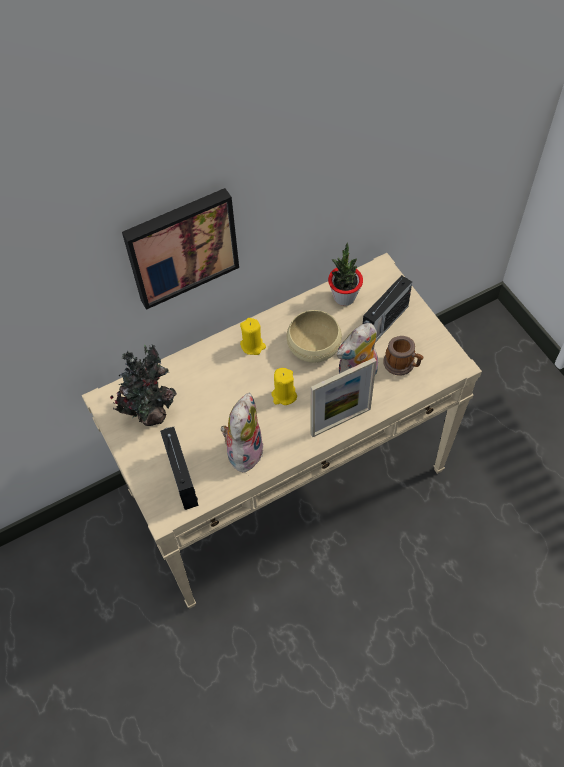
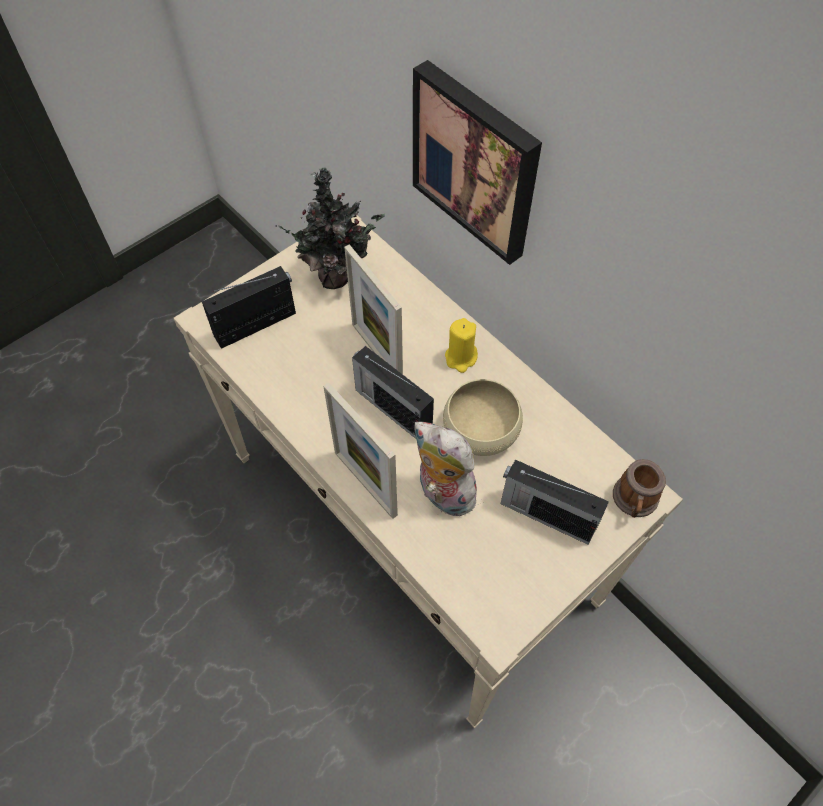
camera: 75 degrees right, 0 degrees up
(233, 397) = (377, 352): none -> picture frame
(243, 450) = (303, 379): plush toy -> none
(284, 395) = (392, 408): yellow candle -> radio
(344, 297) = (576, 453): potted plant -> none
(402, 364) = (480, 551): mug -> mug (634, 501)

